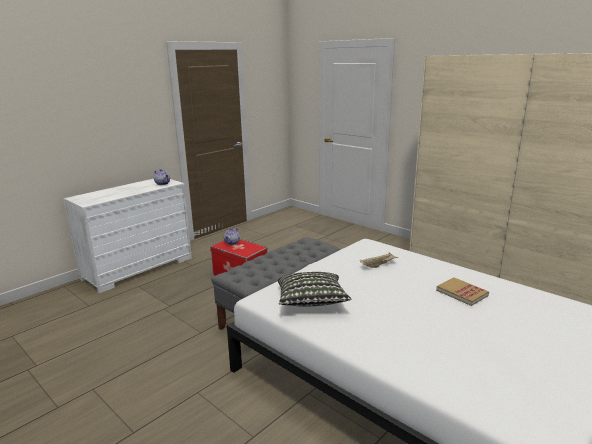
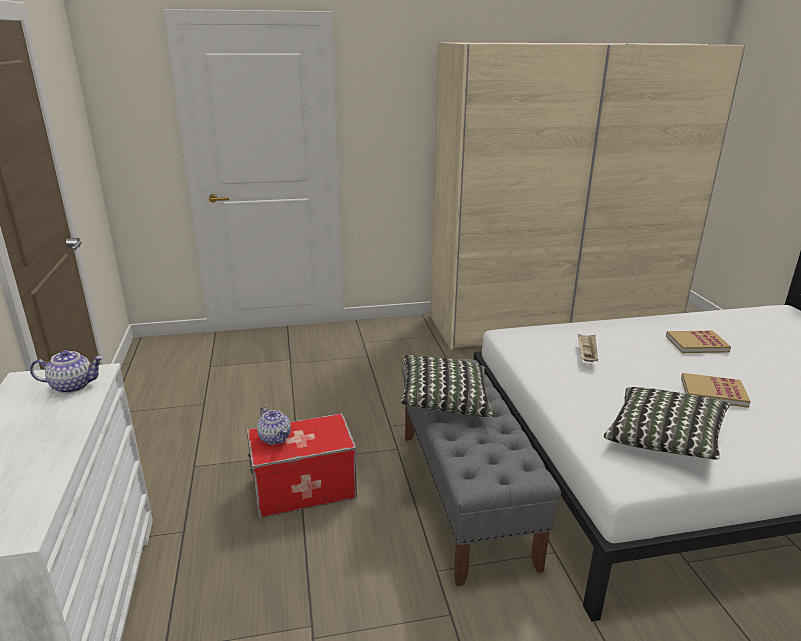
camera: 55 degrees left, 5 degrees up
(284, 252) = (445, 401): none -> pillow
(393, 308) = (713, 392): none -> book

